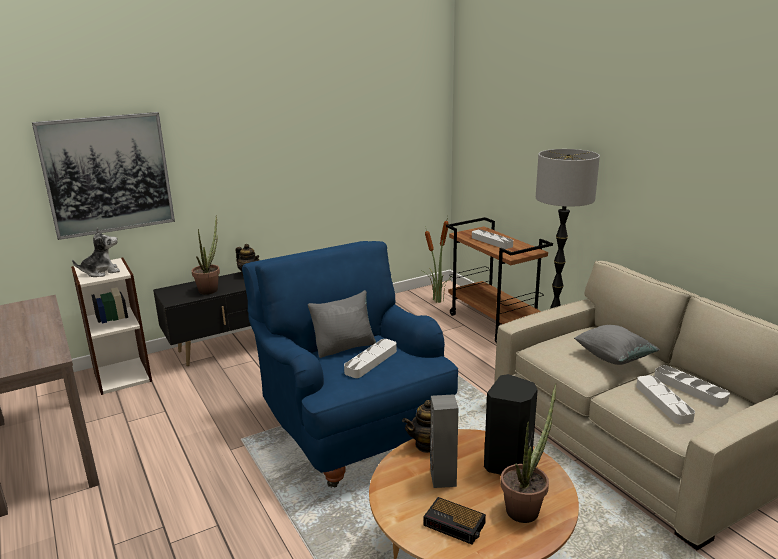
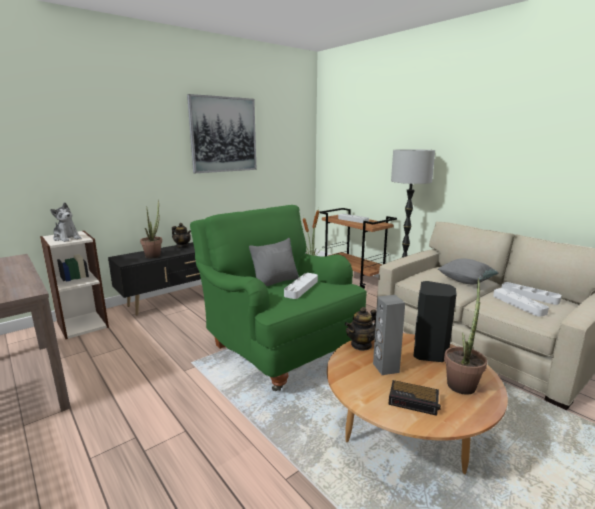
camera: 10 degrees left, 5 degrees down
(101, 272) = (67, 238): plush toy -> plush toy turned 75 degrees clockwise
(107, 174) = (72, 164): picture -> picture (223, 135)
(351, 430) = (277, 349): blue armchair -> green armchair

